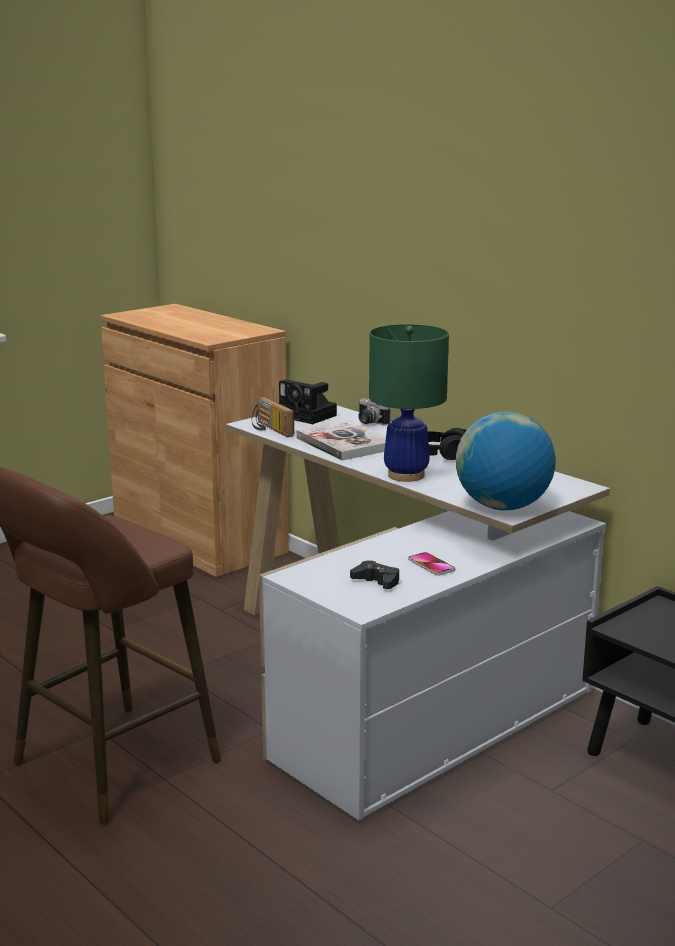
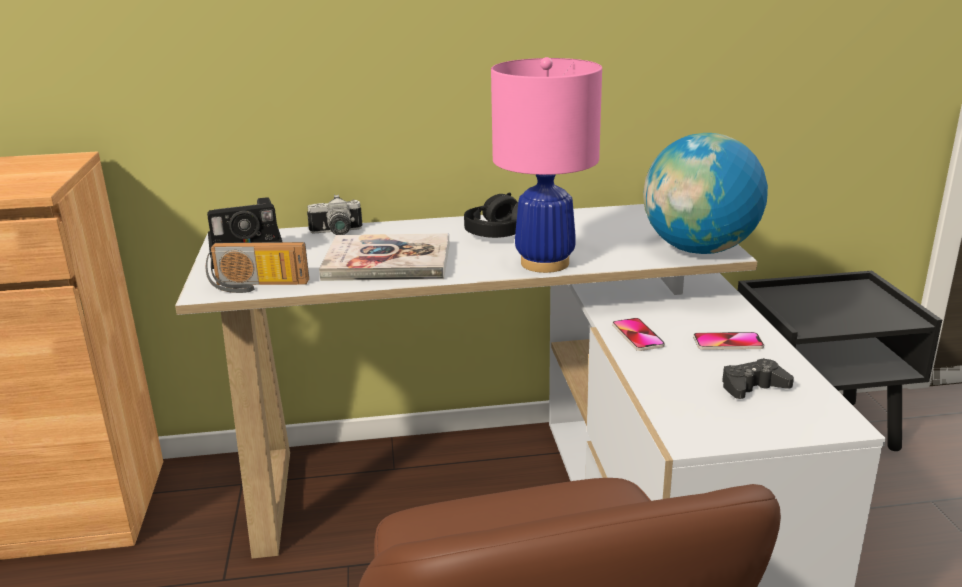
camera: 55 degrees left, 5 degrees up
(402, 540) = (637, 336): none -> phone
(406, 475) = (545, 263): green table lamp -> pink table lamp

